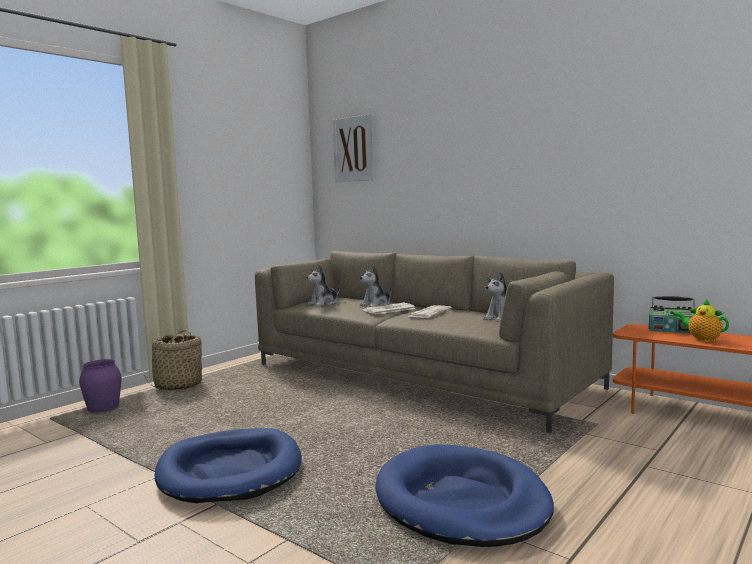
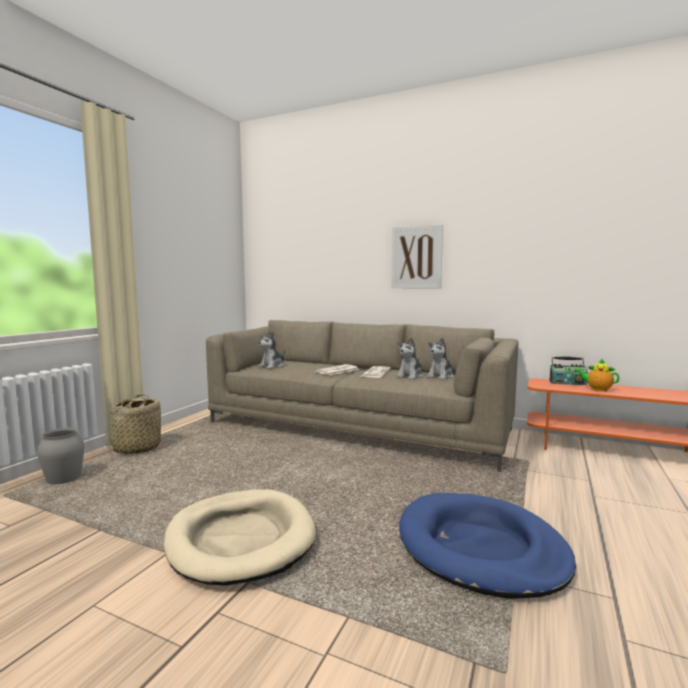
camera: 15 degrees left, 0 degrees up
(103, 408) = (63, 479): purple vase -> grey vase
(230, 470) = (241, 539): blue dog bed -> beige dog bed
(354, 149) = (286, 233): picture -> picture (416, 257)
(376, 305) = (321, 366): plush toy -> plush toy (410, 376)

